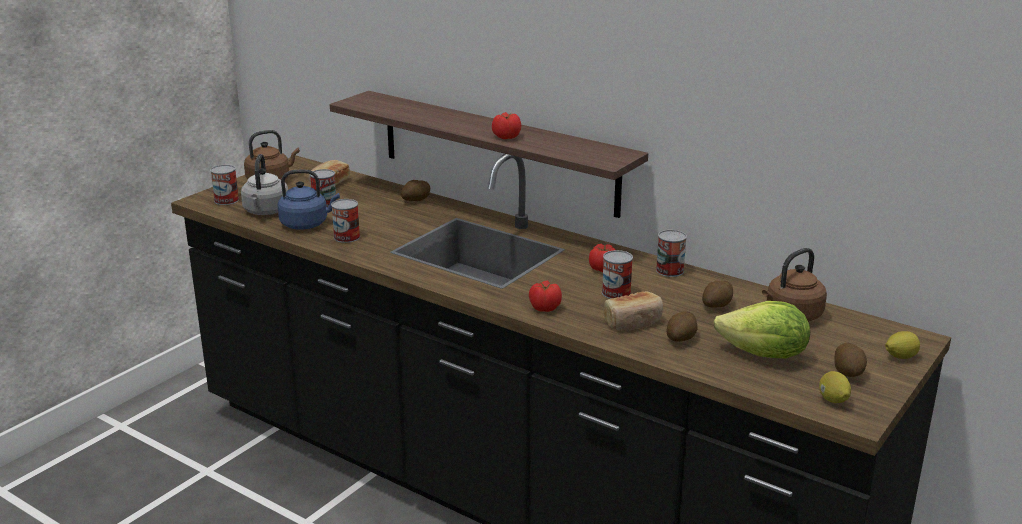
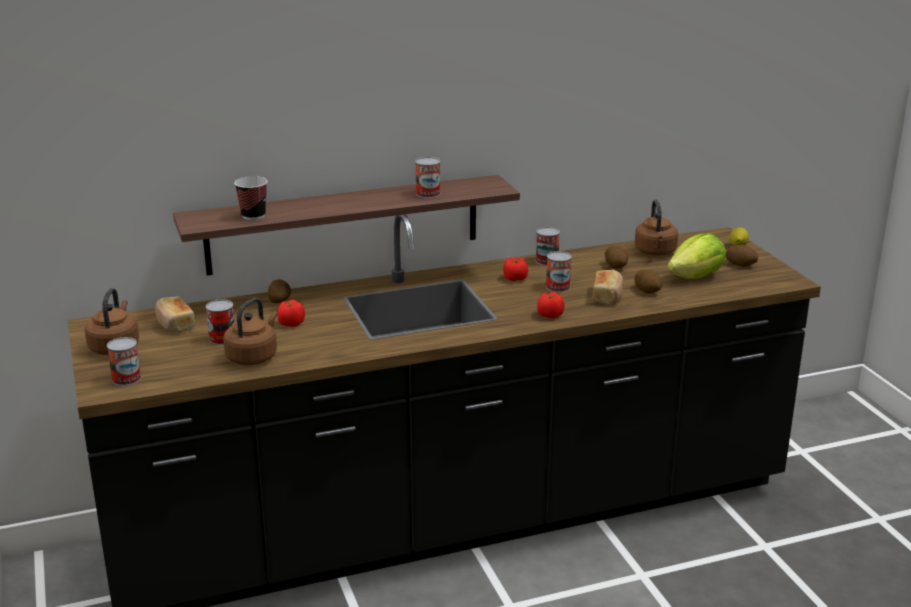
camera: 55 degrees left, 0 degrees up
(266, 211) = (190, 367): grey kettle -> none
(307, 224) = (253, 357): blue kettle -> brown kettle
(347, 237) = (311, 348): can -> can (428, 193)
(396, 110) = (253, 216): none -> cup
(506, 137) = (393, 200): tomato -> tomato (291, 324)
(833, 400) = (768, 280): lemon -> none

